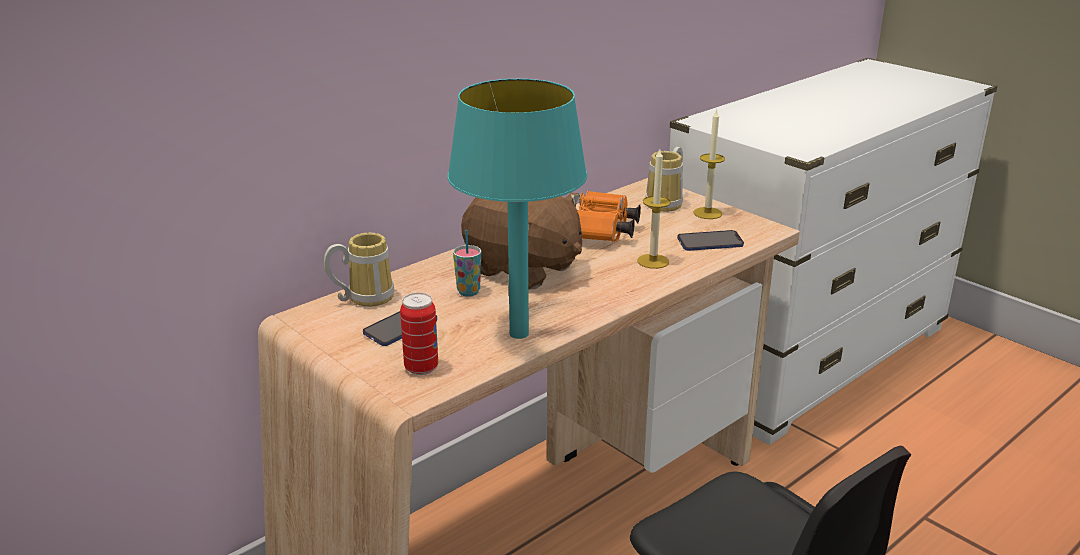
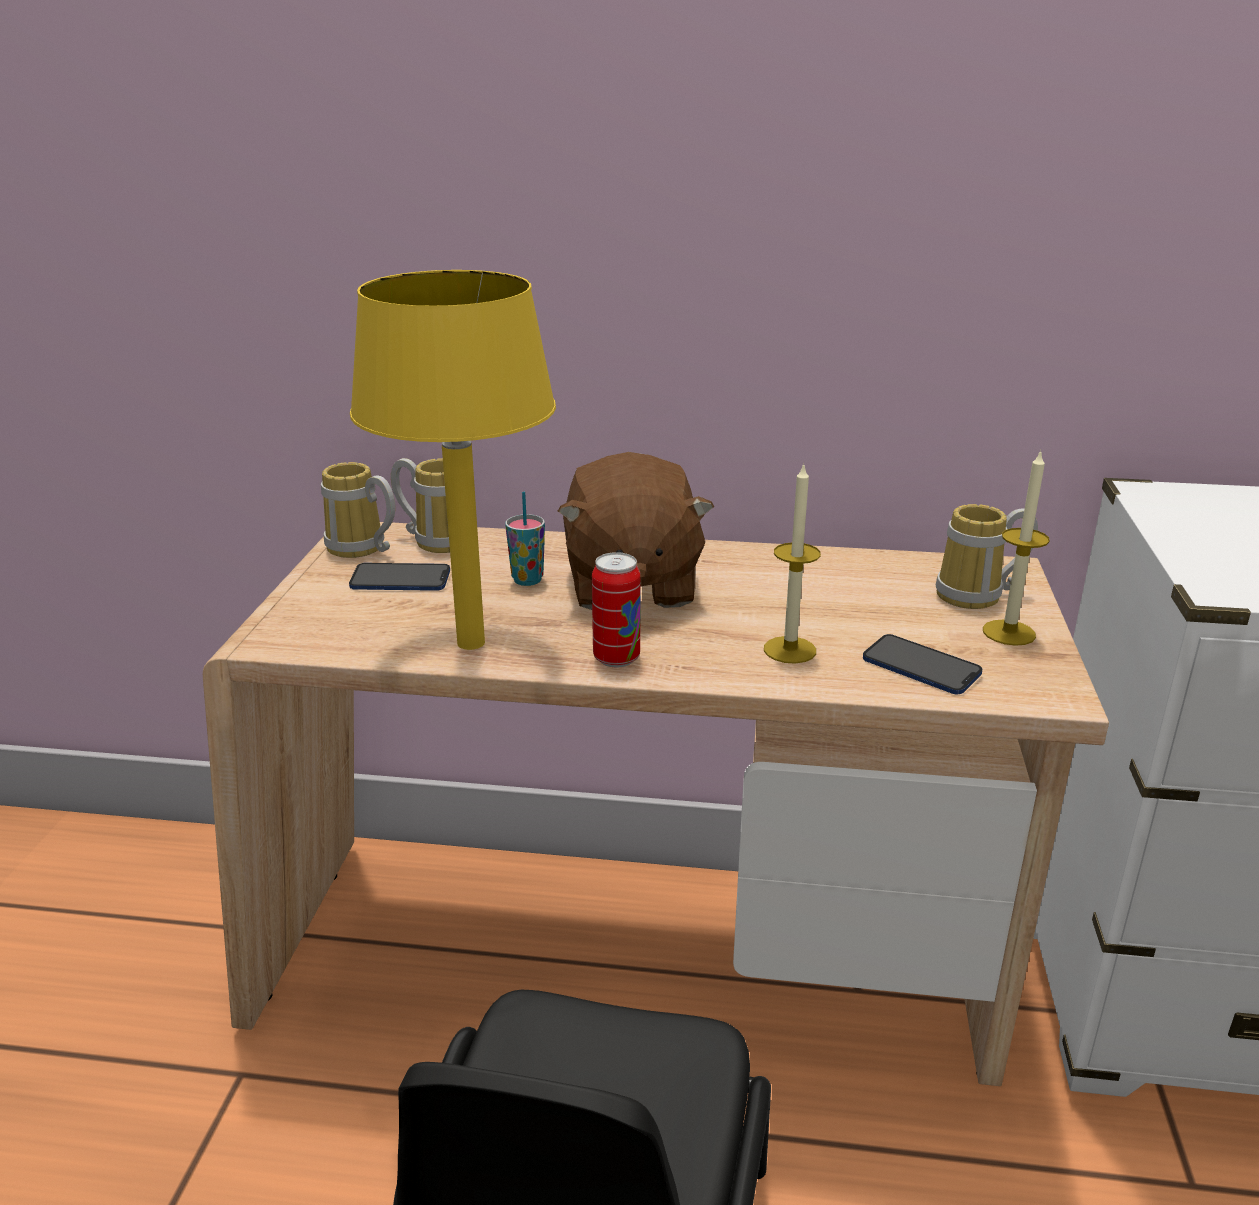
camera: 50 degrees right, 0 degrees up
(331, 326) = (360, 550): none -> mug
(421, 368) = (327, 623): can -> can (616, 658)
(519, 334) = (469, 643): turquoise table lamp -> yellow table lamp
(603, 233) = (807, 592): orange binoculars -> none

